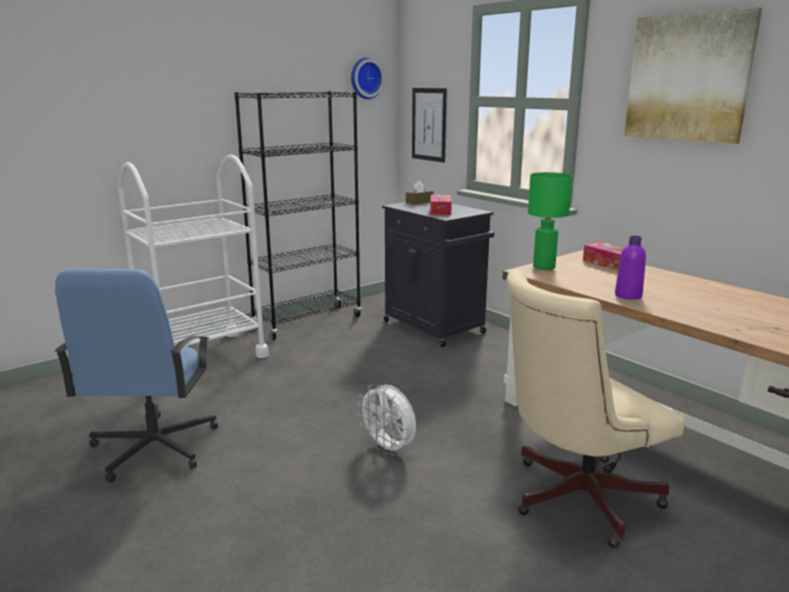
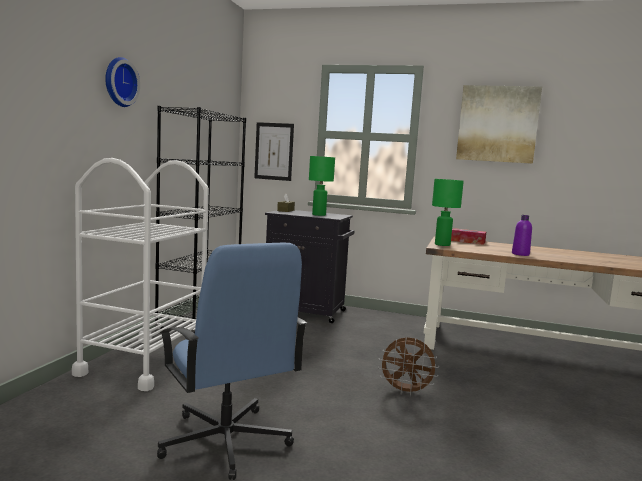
camera: 35 degrees left, 10 degrees down
(365, 78) = (225, 110): wall clock -> wall clock (119, 82)
(389, 448) = (406, 392): white fan -> brown fan
(440, 211) = (318, 215): tissue box -> green table lamp
(574, 498) = (543, 390): beige office chair -> none

